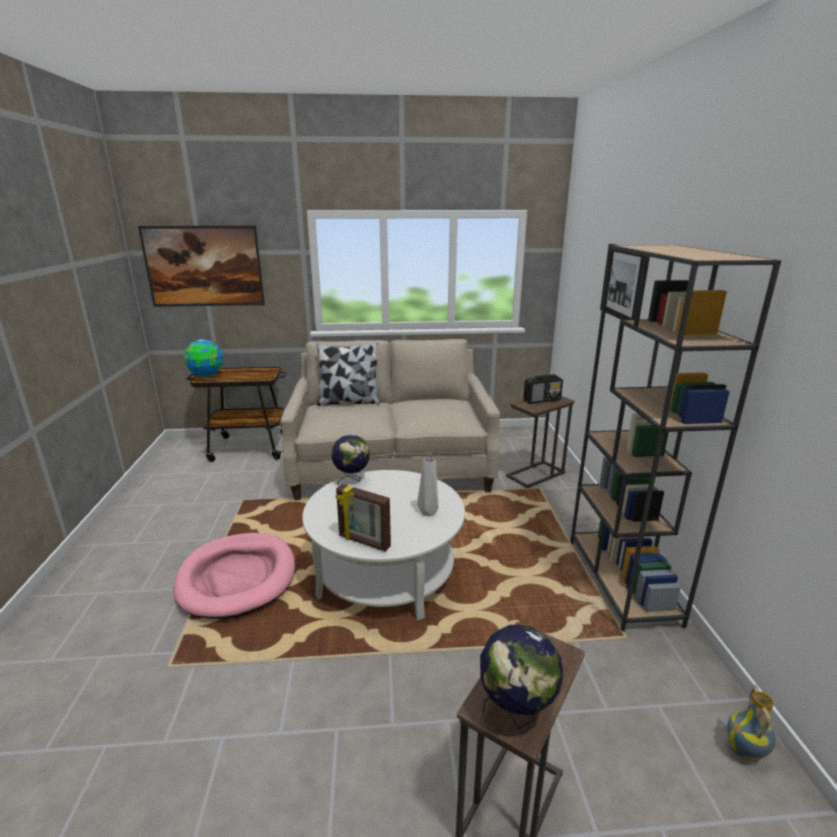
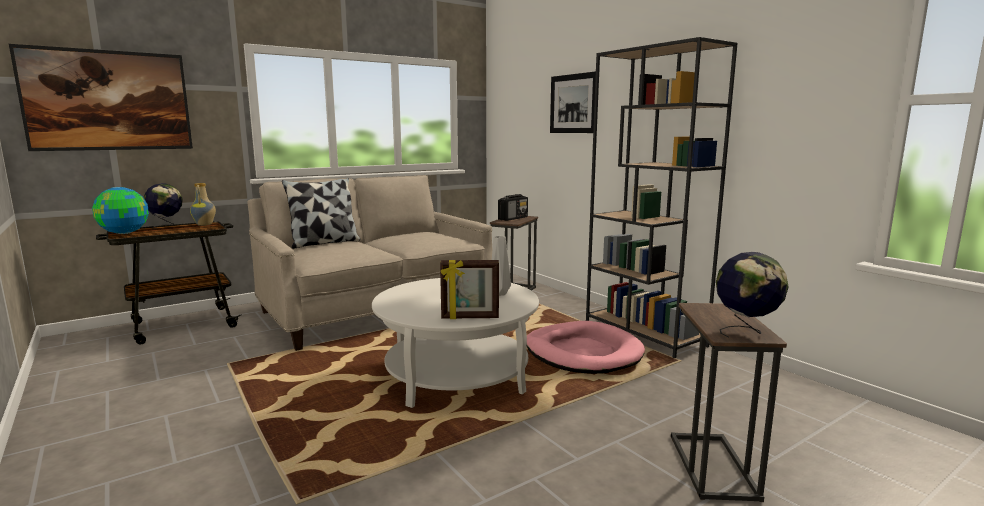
camera: 30 degrees left, 10 degrees down
(237, 578) = (298, 418): pink dog bed -> pink dog bed (583, 352)
(352, 480) = (398, 290): globe -> globe (166, 226)
(745, 751) = (803, 391): vase -> vase (205, 225)

